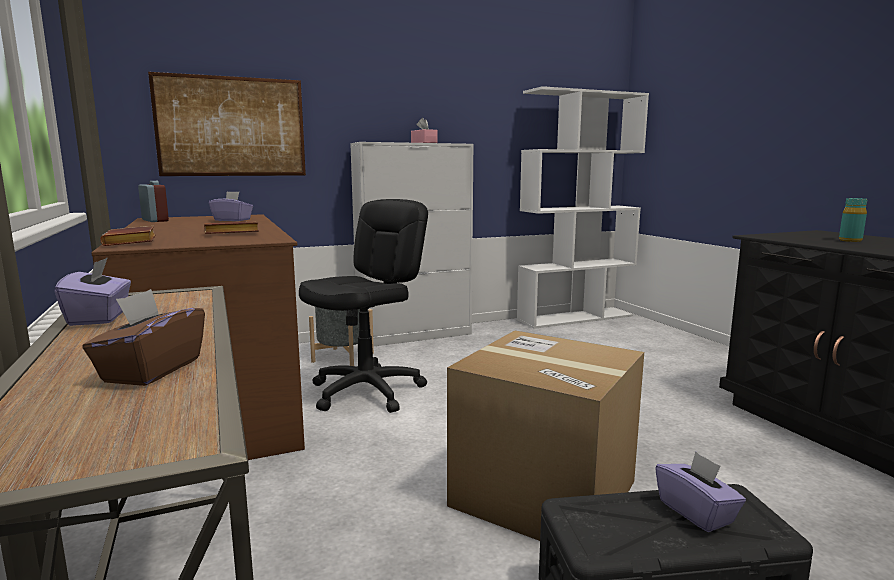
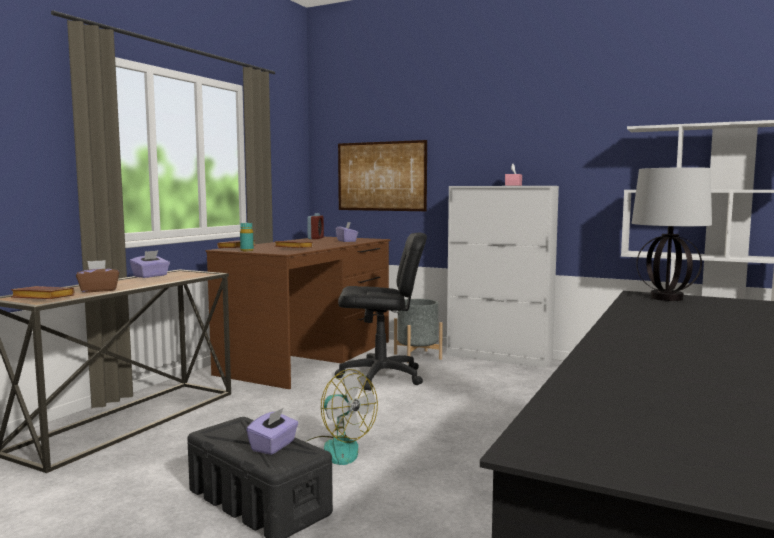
camera: 50 degrees right, 5 degrees down
(104, 436) = (41, 298): none -> brown book
(544, 493) = (333, 449): cardboard box -> fan
(787, 236) = (665, 298): none -> table lamp
(850, 240) = (694, 309): turquoise bottle -> turquoise bottle (247, 250)

